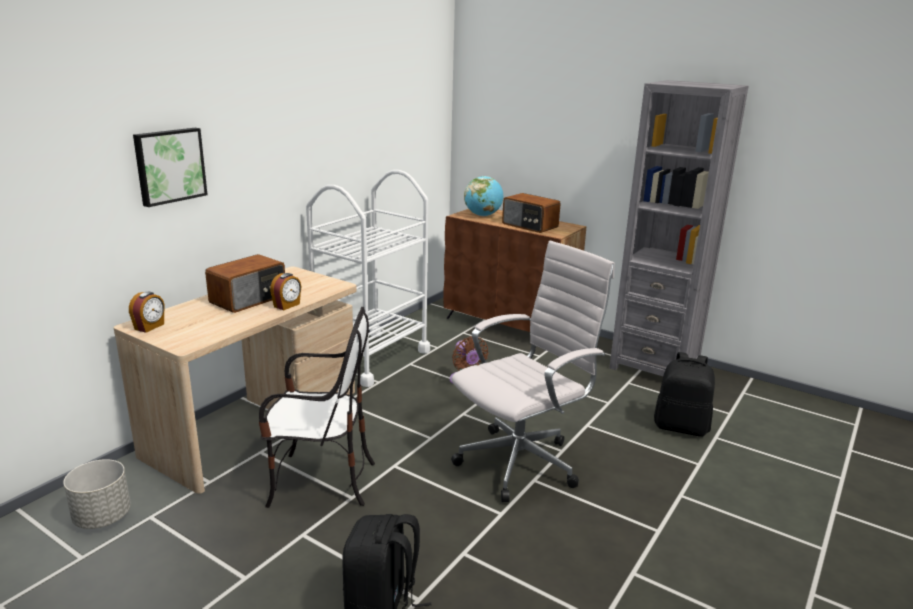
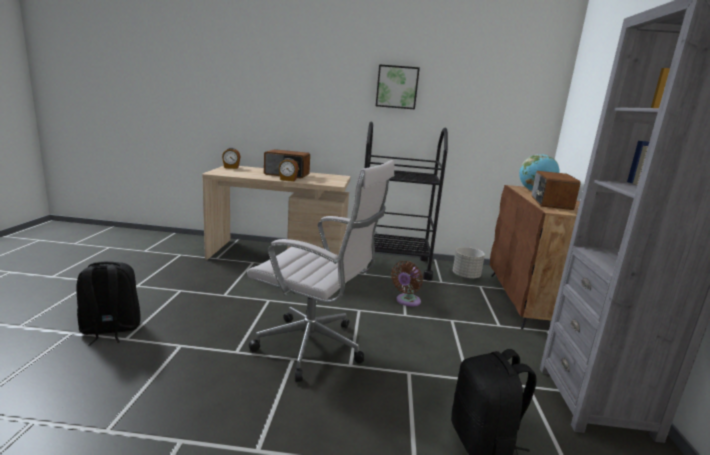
camera: 60 degrees right, 5 degrees down
(102, 517) = (175, 246): grey planter -> grey planter (465, 276)
(169, 165) = (276, 89): picture -> picture (397, 87)
(321, 482) = (234, 283): chair -> none
(371, 358) = (392, 265): white cart -> black cart

